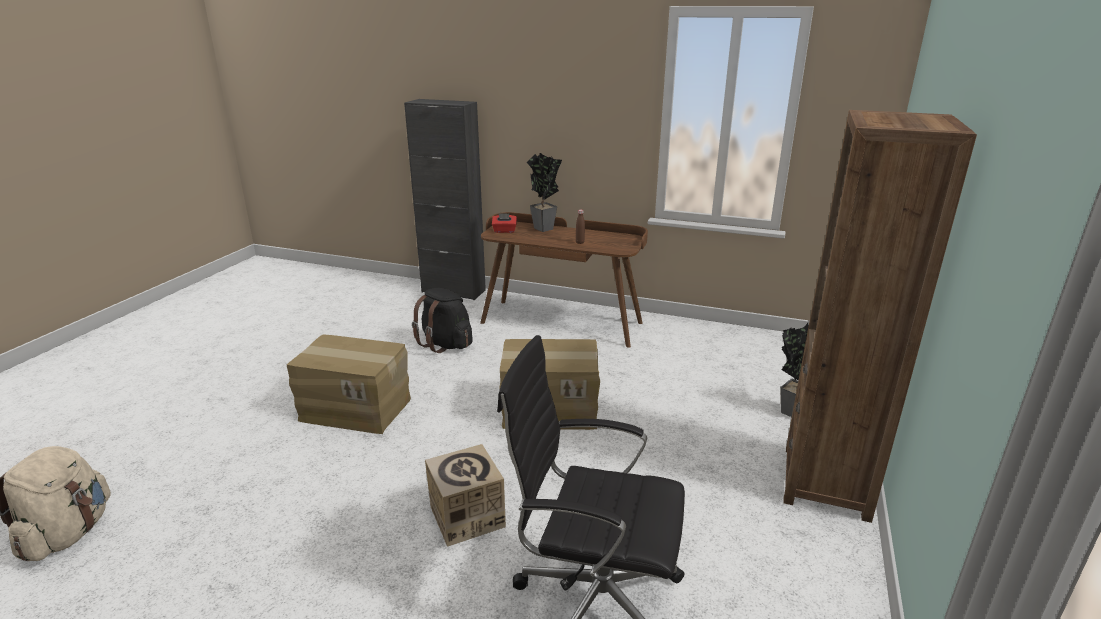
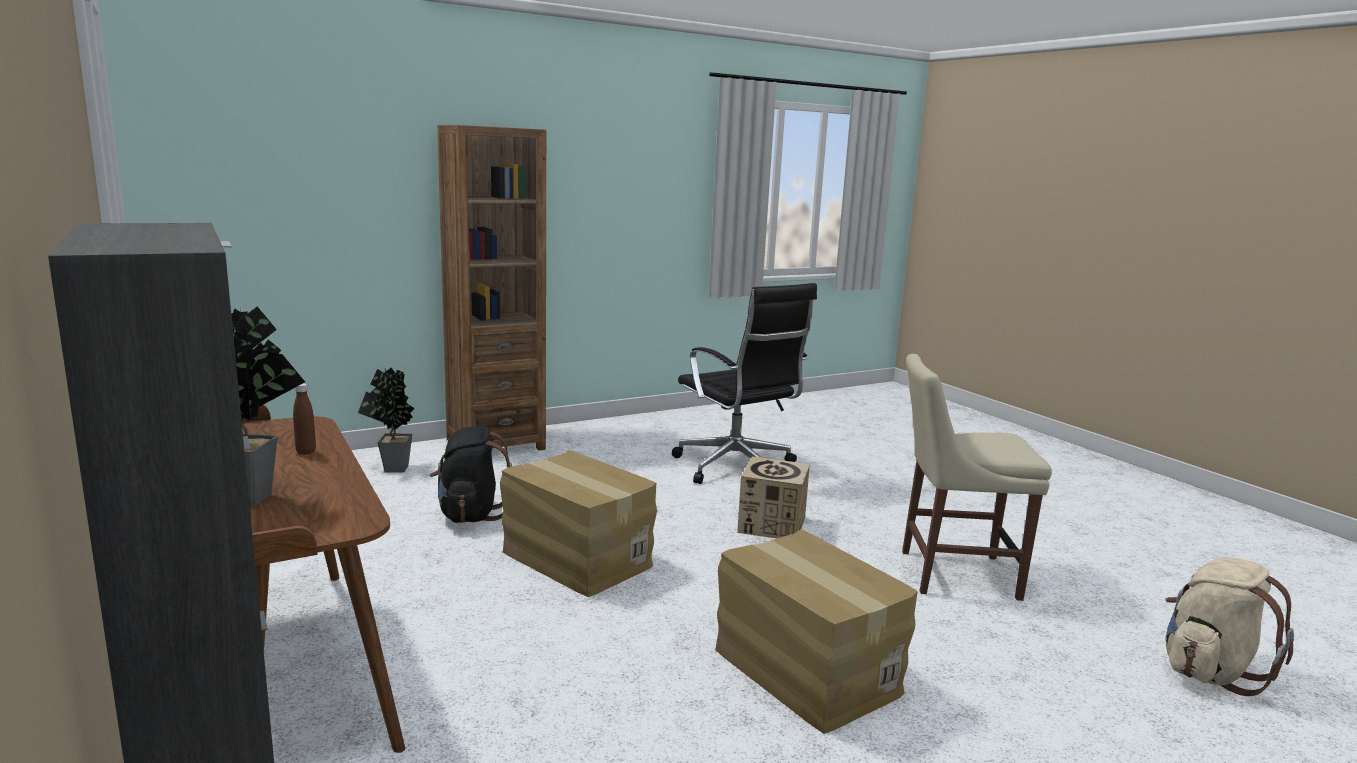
camera: 140 degrees left, 10 degrees down
(278, 540) = (952, 573): none -> beige chair
(445, 344) = (543, 727): black backpack -> black backpack (470, 515)
(504, 231) = (311, 524): red tissue box -> none

